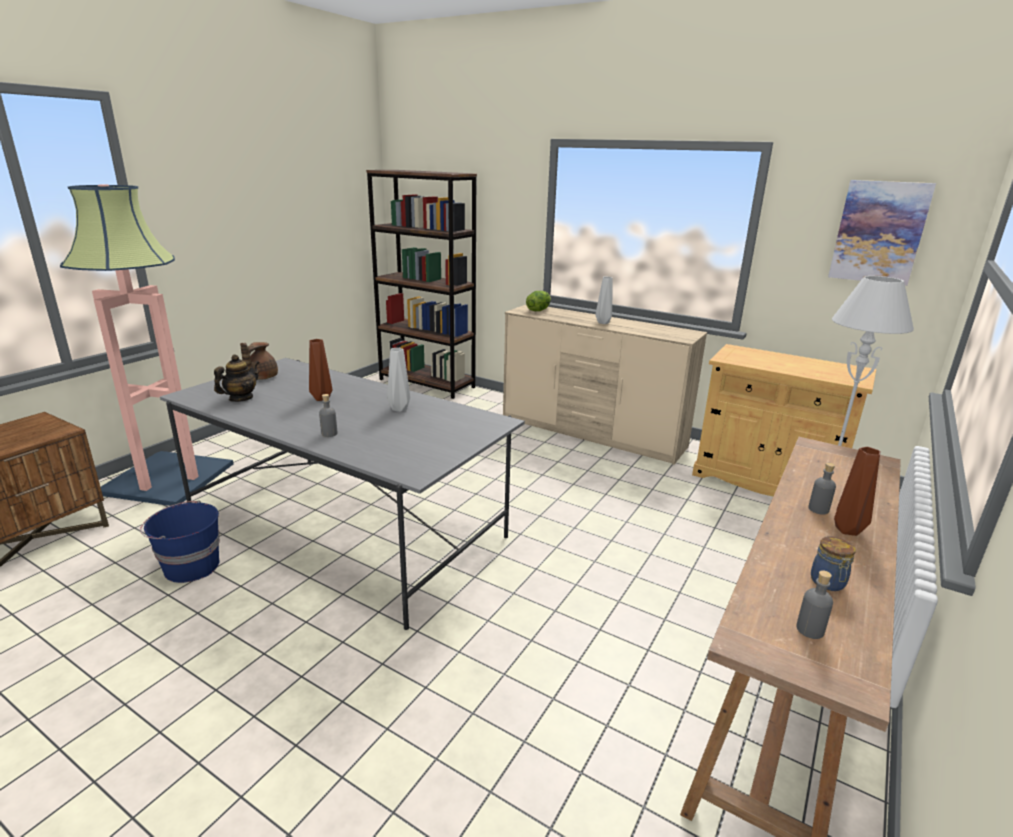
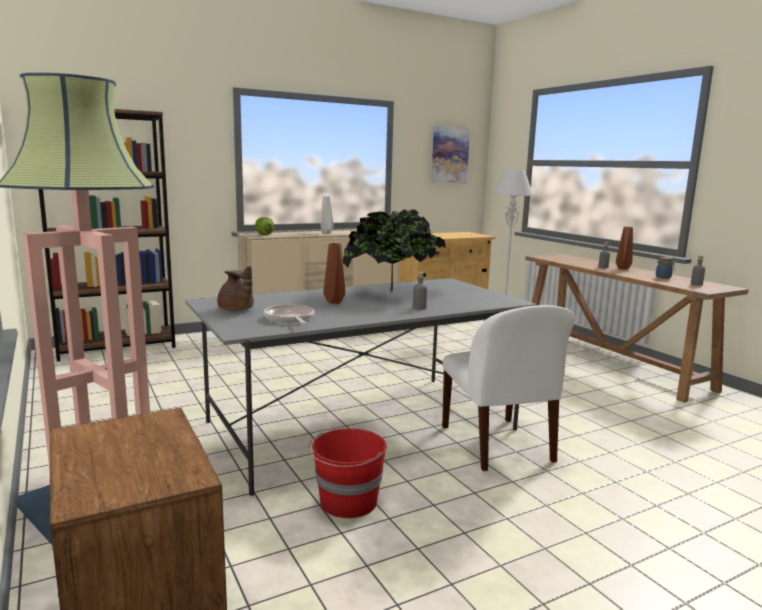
camera: 60 degrees left, 10 degrees down
(190, 566) = (348, 502): blue bucket -> red bucket
(241, 398) = (290, 319): teapot -> frying pan
(351, 624) = (497, 445): none -> white chair
(400, 409) = (392, 291): grey vase -> potted plant

